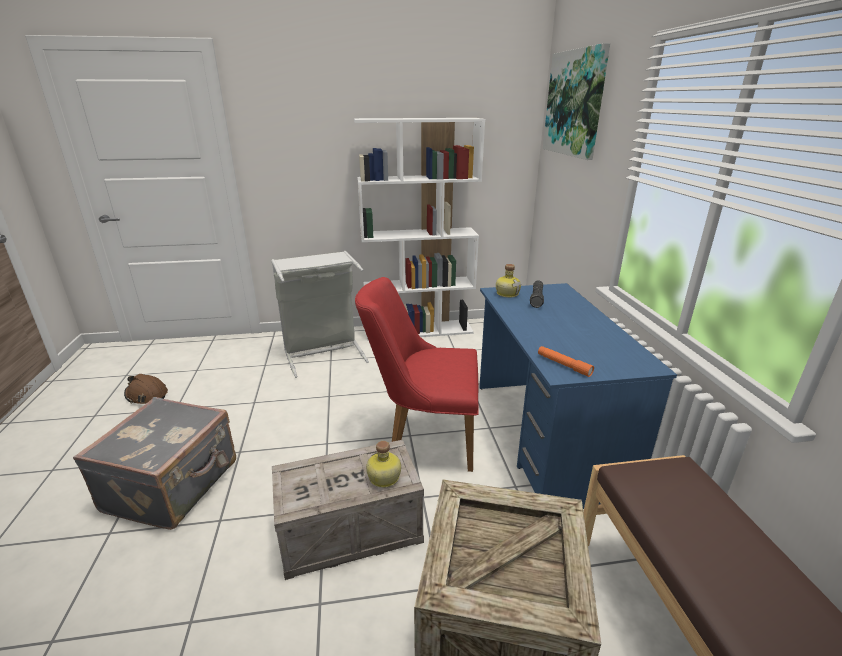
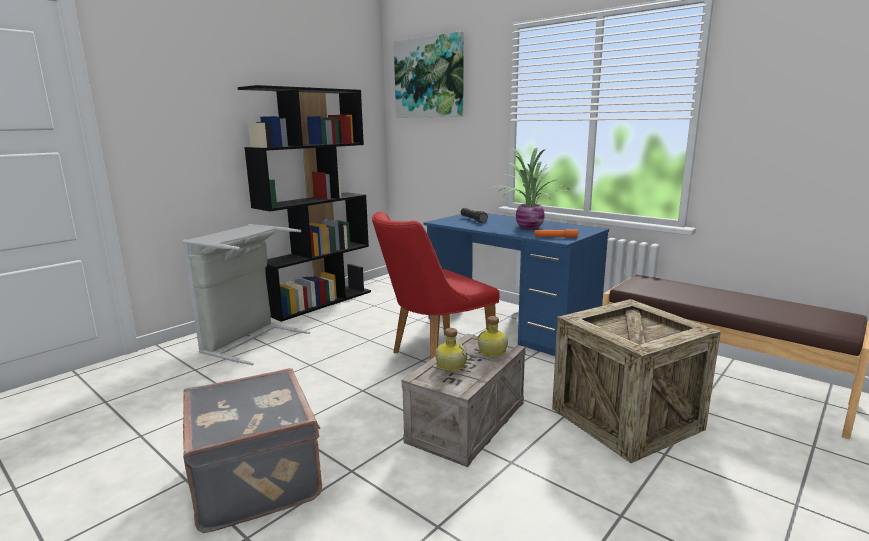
camera: 40 degrees left, 10 degrees down
(146, 395) = (69, 443): brown hard hat -> none
(419, 330) = (320, 302): white bookcase -> black bookcase
(507, 293) = (449, 221): bottle -> bottle (450, 365)
(574, 333) = (530, 227): none -> potted plant

